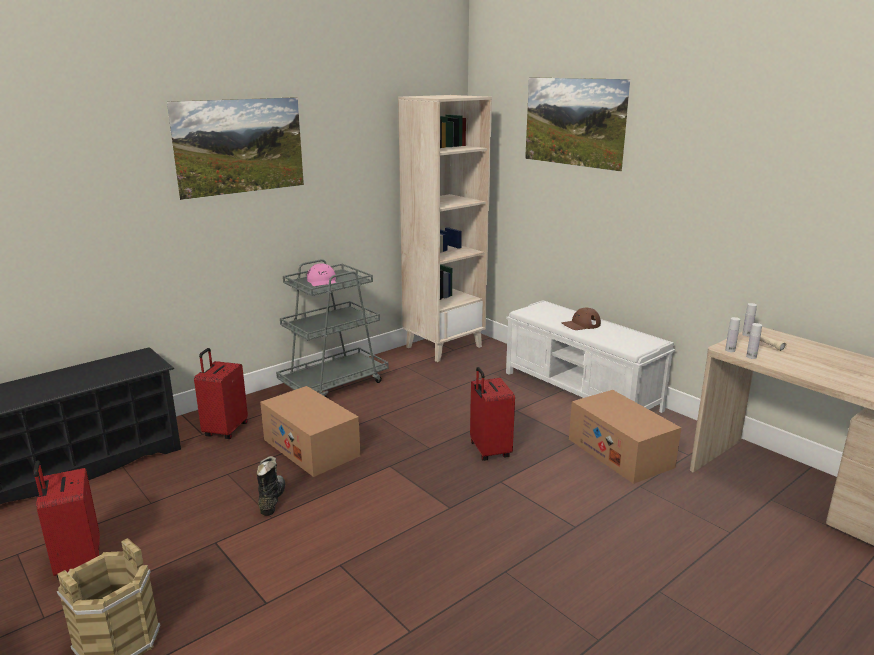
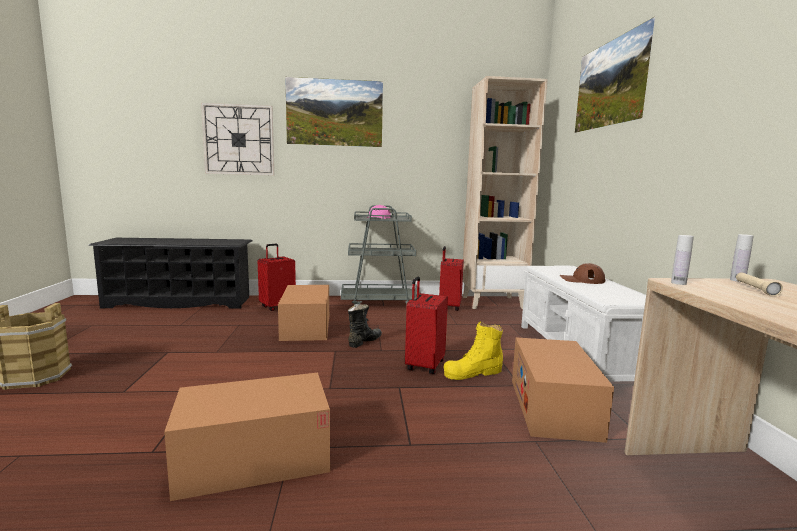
camera: 35 degrees right, 10 degrees down
(77, 562) = (101, 337): red suitcase -> red suitcase (449, 307)
(107, 205) = (239, 140): none -> wall clock
(271, 500) = (234, 343): black boot -> black boot (364, 341)
(494, 593) = (254, 459): none -> cardboard box
(533, 442) = (473, 373): none -> yellow boot
(751, 357) = (702, 291): white bottle -> none

